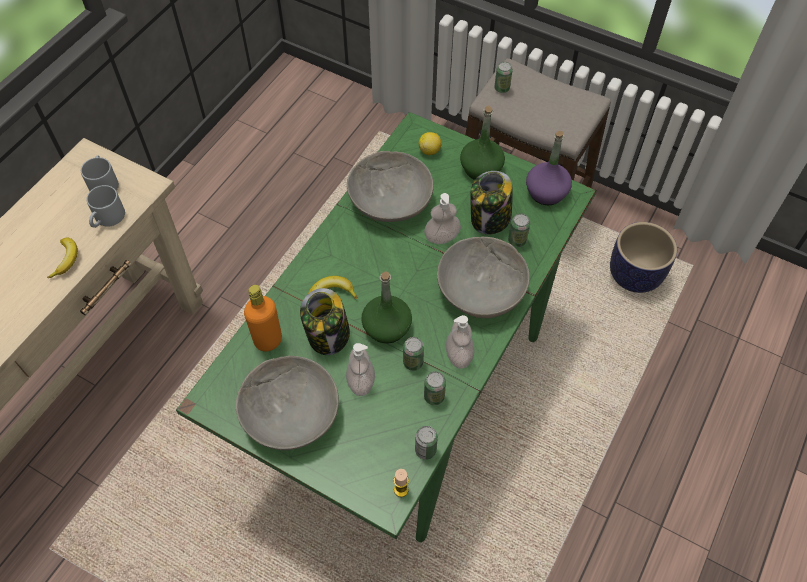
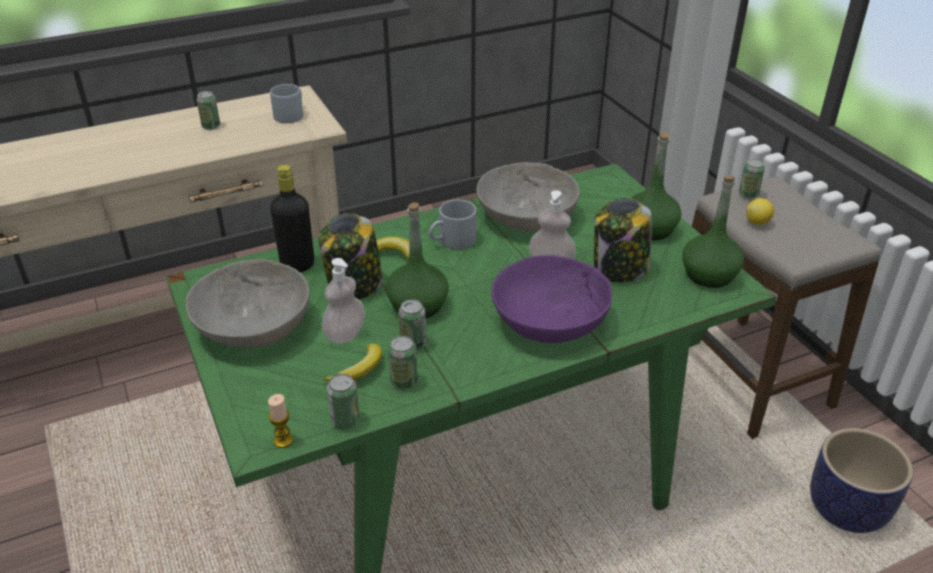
camera: 35 degrees right, 20 degrees down
(66, 260) = (206, 147): banana -> banana (359, 370)
(107, 219) = (267, 136): grey mug -> grey mug (452, 241)
(268, 340) = (297, 265): orange bottle -> black bottle
(429, 150) = (607, 196): lemon -> lemon (757, 222)
(459, 355) = (468, 361): soap dispenser -> none
(480, 289) = (549, 320): grey bowl -> purple bowl
(517, 240) = (633, 299): can -> can (211, 126)
(546, 192) = (708, 274): purple bottle -> green bottle

